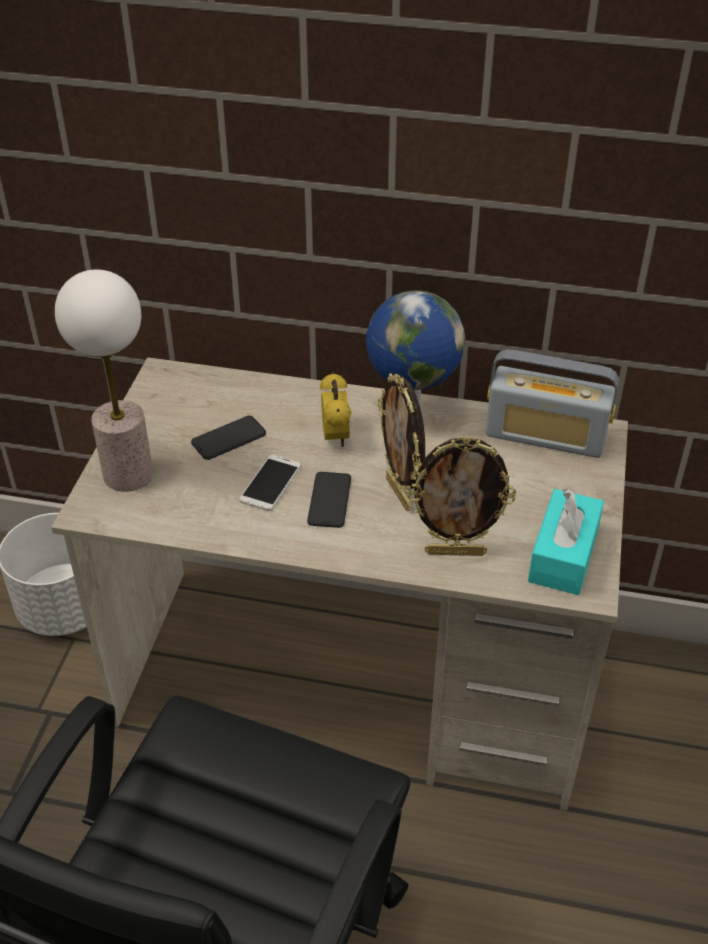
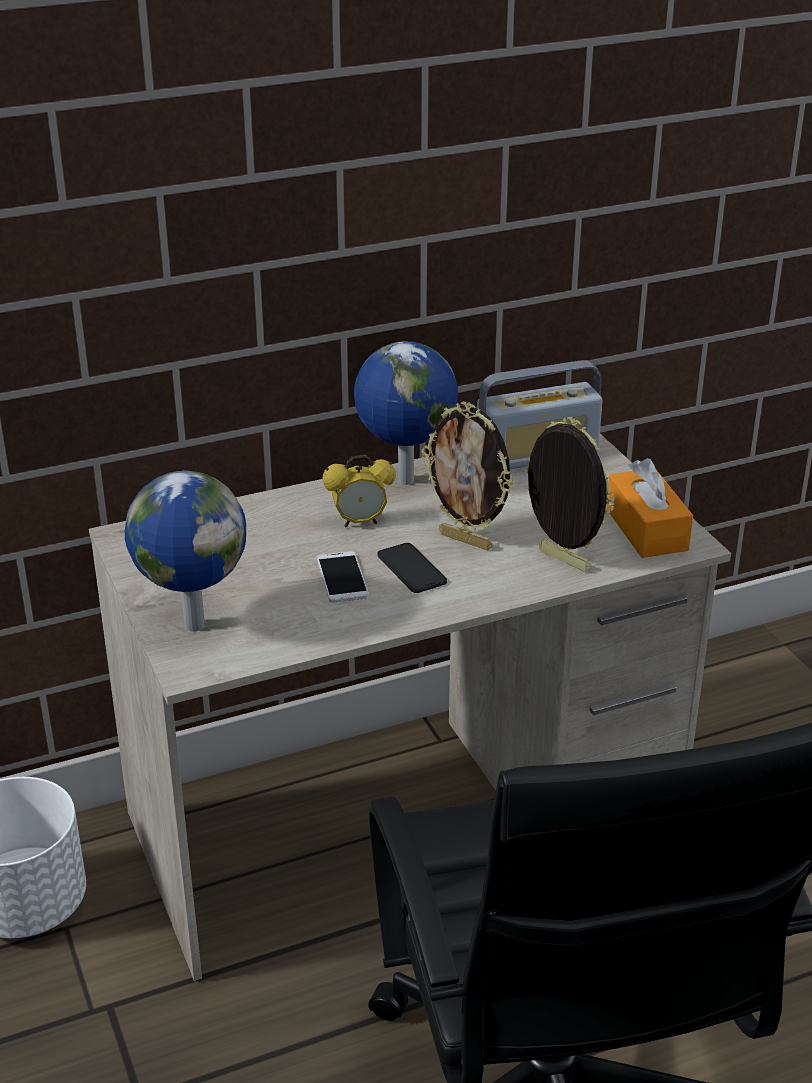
camera: 35 degrees left, 10 degrees down
(128, 474) = (193, 624): table lamp -> globe
(228, 438) = (259, 560): phone -> none
(336, 438) = (359, 522): alarm clock -> alarm clock turned 120 degrees clockwise
(455, 552) = (561, 561): picture frame -> picture frame turned 105 degrees counterclockwise
(563, 555) = (646, 529): turquoise tissue box -> orange tissue box

